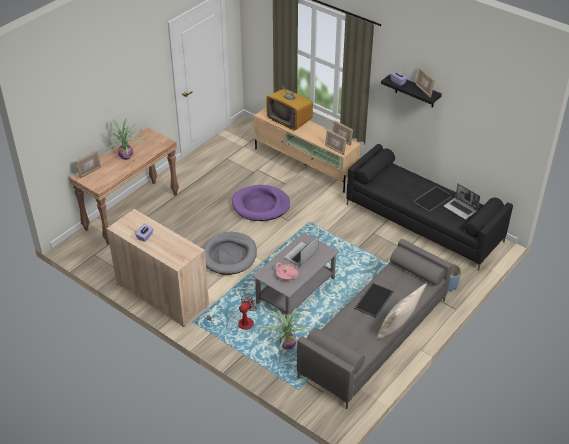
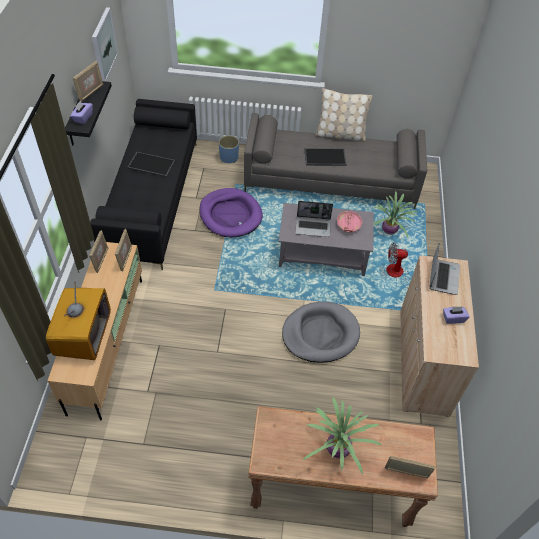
camera: 125 degrees left, 10 degrees up
(261, 205) = (217, 349): purple dog bed -> purple dog bed (230, 215)
(461, 209) = (153, 141): laptop -> laptop (443, 277)
(482, 110) = (103, 45): none -> picture

